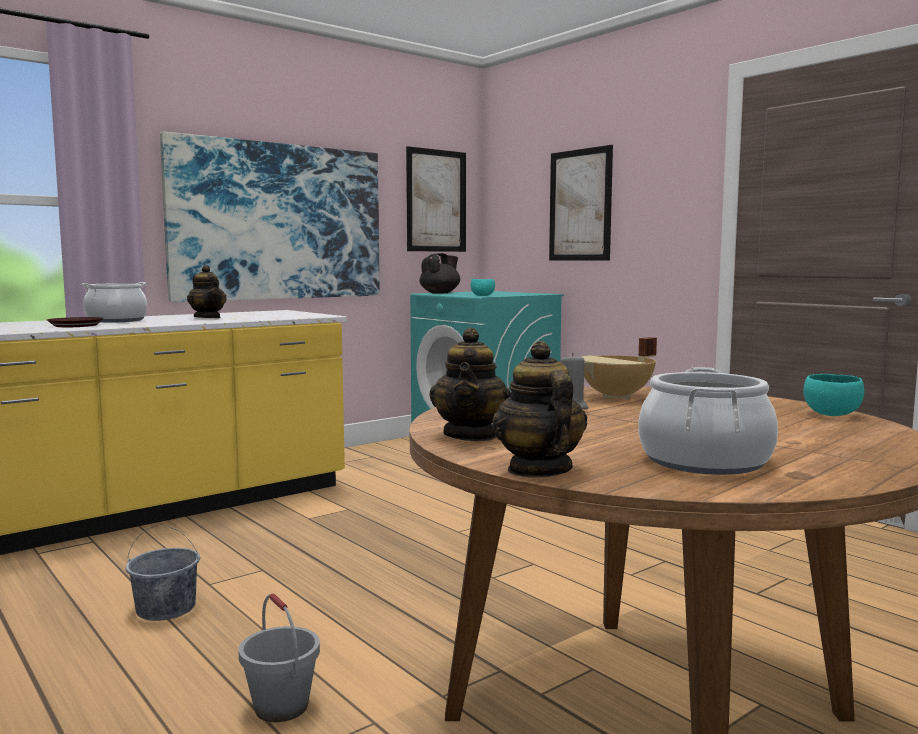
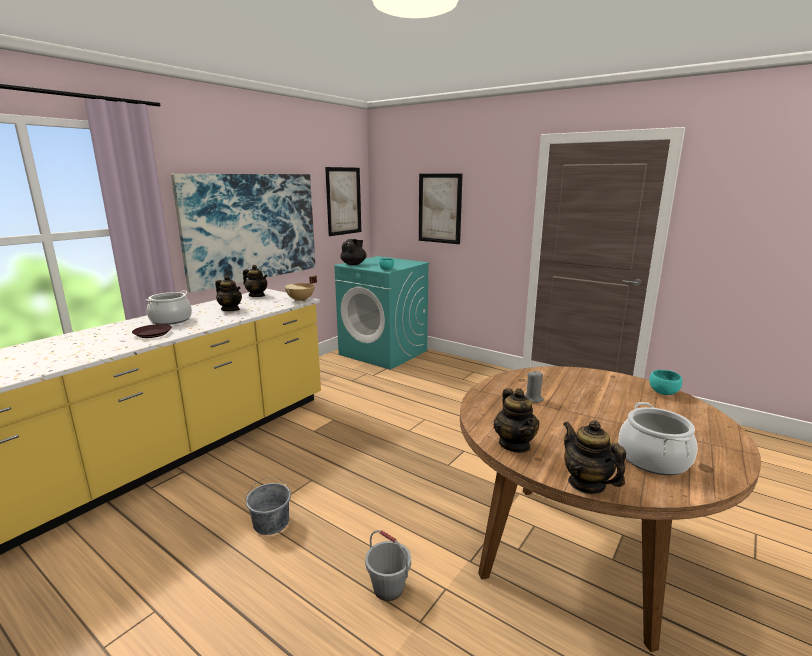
camera: 15 degrees left, 10 degrees up
(263, 312) = (257, 295): none -> teapot
(617, 397) = (545, 382): beige cooking pot -> beige cooking pot (301, 300)

